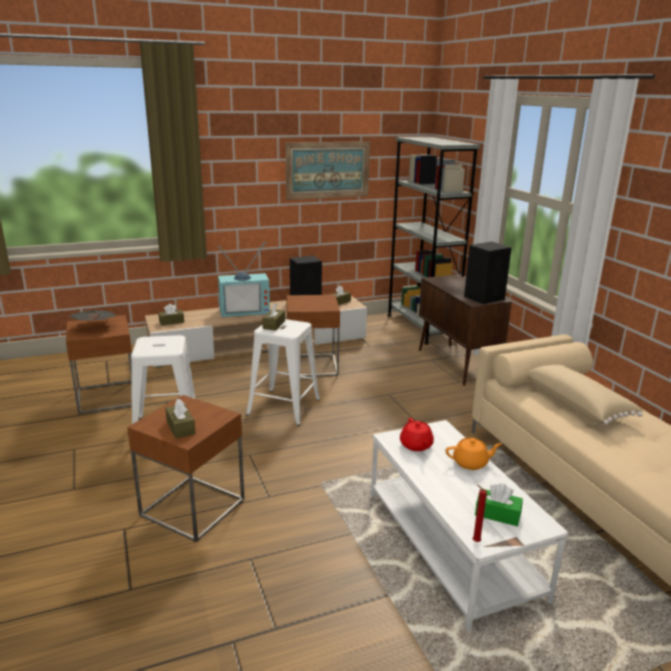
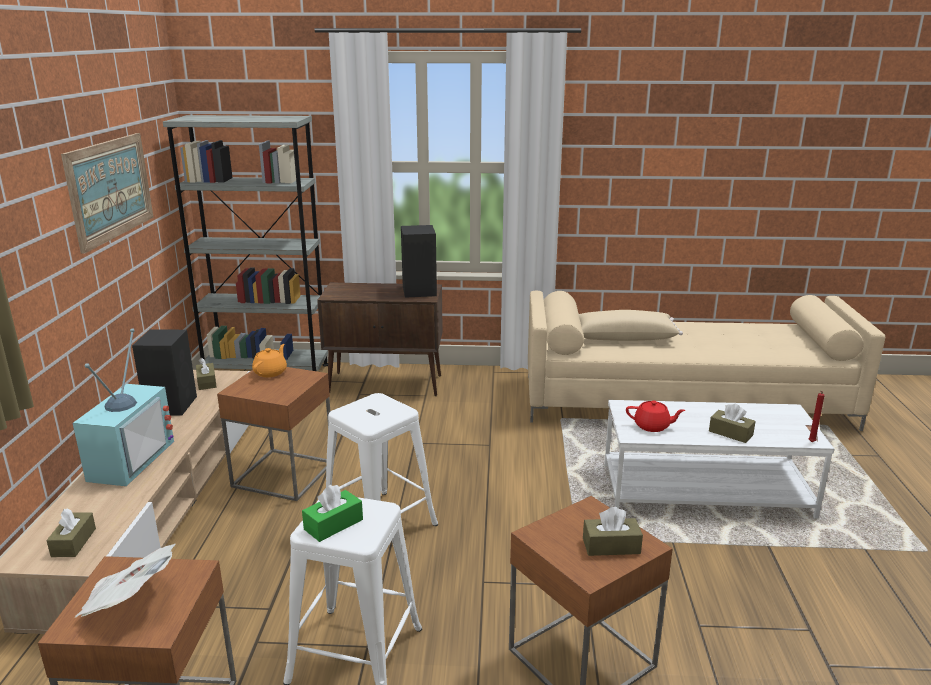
camera: 65 degrees left, 0 degrees up
(274, 325) = (360, 416): brown tissue box -> brown tissue box (730, 433)
(471, 463) = (692, 410): orange teapot -> orange teapot (271, 372)
(497, 514) = (774, 422): green tissue box -> green tissue box (333, 524)

